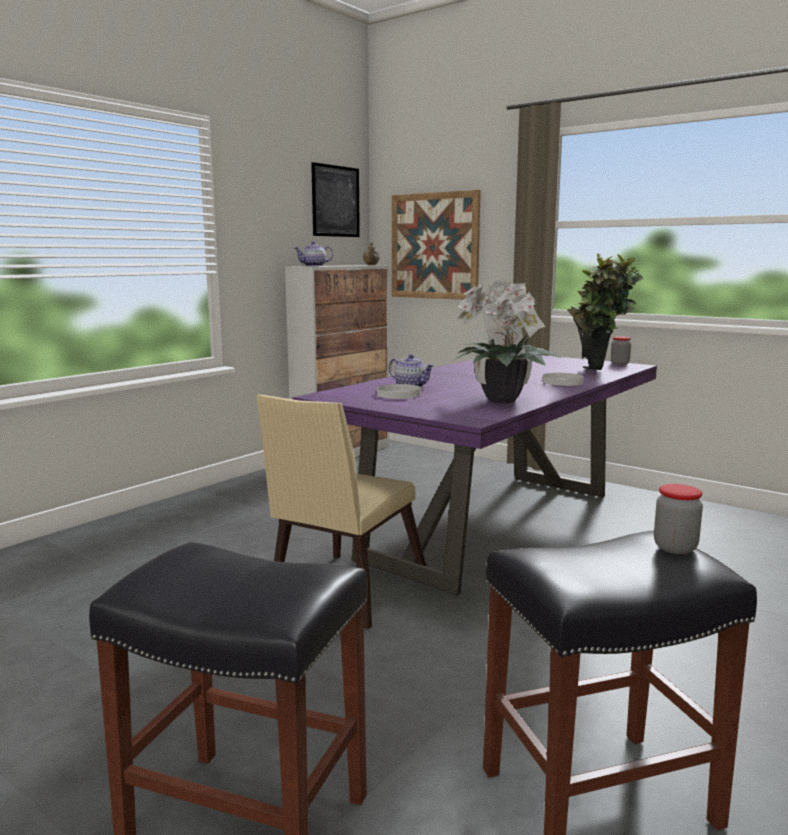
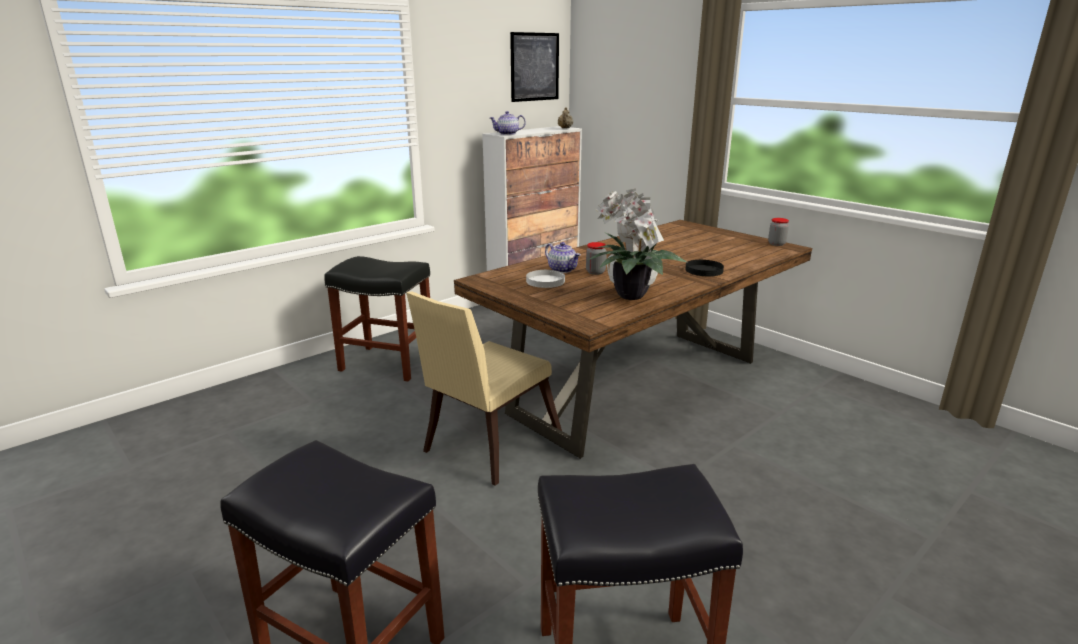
camera: 10 degrees right, 10 degrees up
(191, 522) = (388, 363): none -> black stool
(434, 246) = (624, 111): picture -> none
(492, 525) = (638, 386): purple dining table -> brown dining table
(563, 382) = (704, 270): white plate -> black plate
(599, 373) = (747, 258): potted plant -> none
(675, 547) = (691, 492): jar -> jar (595, 272)

